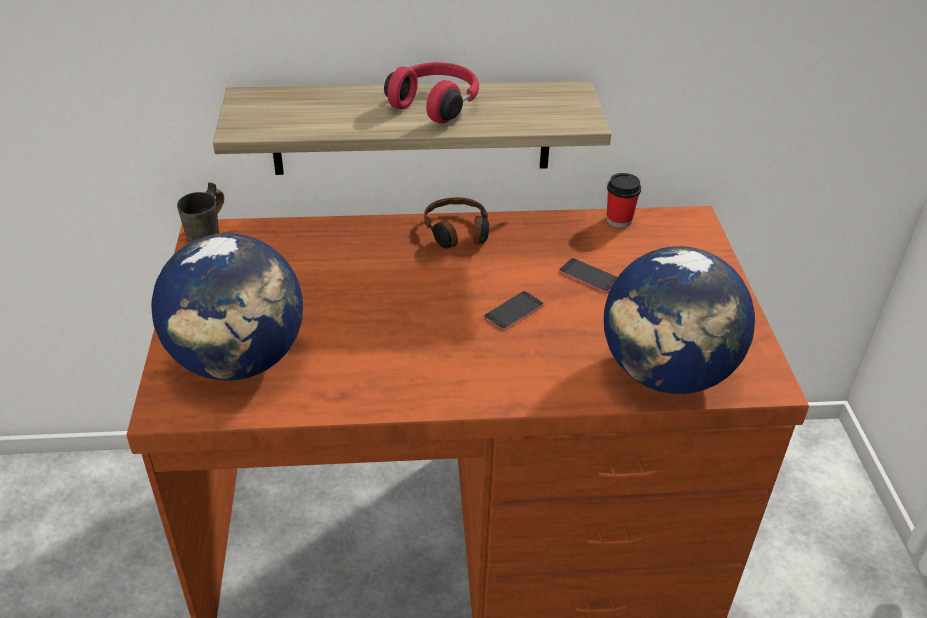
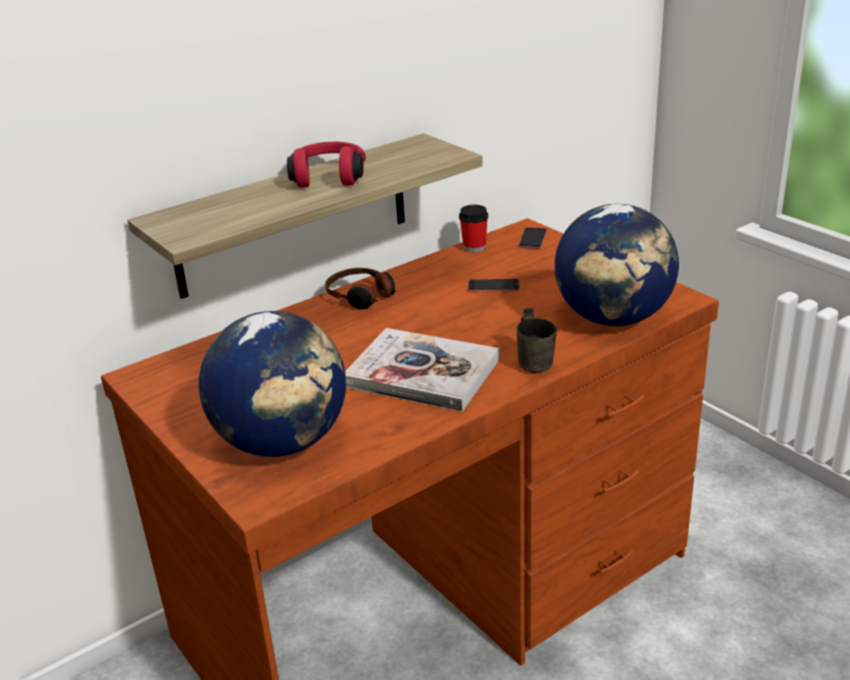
camera: 30 degrees left, 10 degrees down
(211, 233) = (143, 373): grey mug -> grey mug (537, 361)
(421, 345) = (422, 373): none -> book
(514, 311) = (465, 326): phone -> phone (532, 238)

